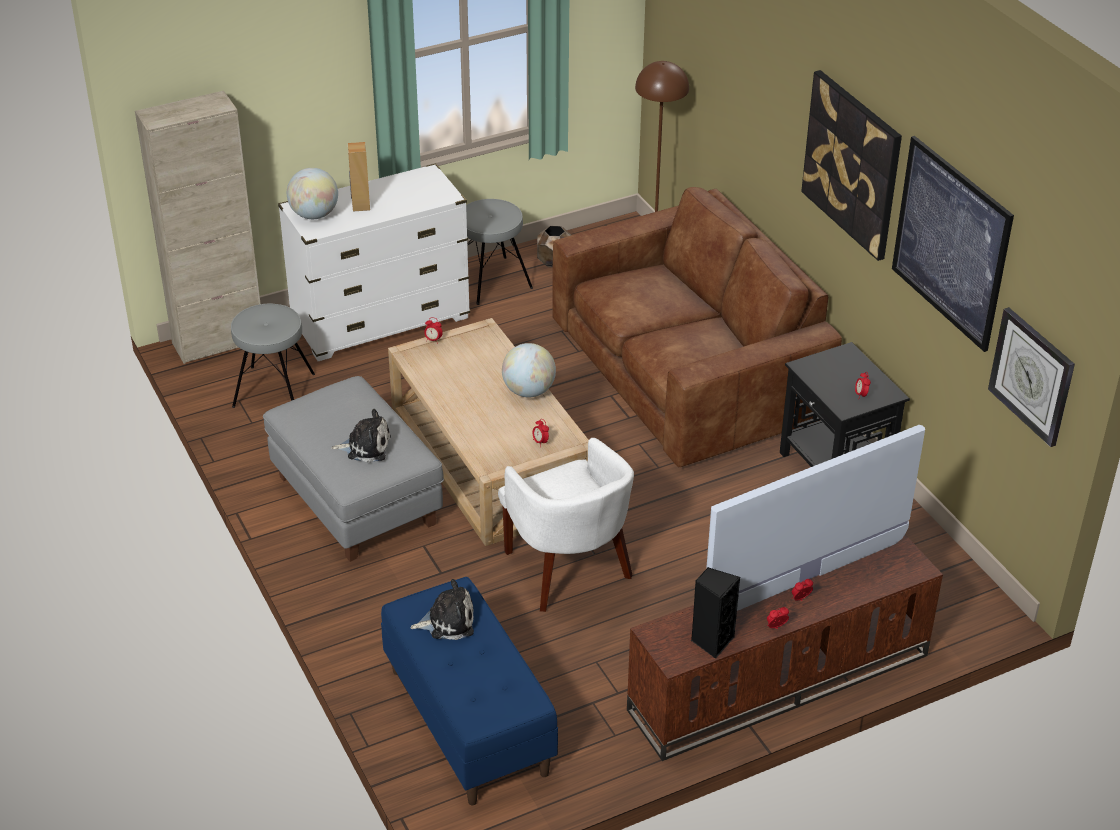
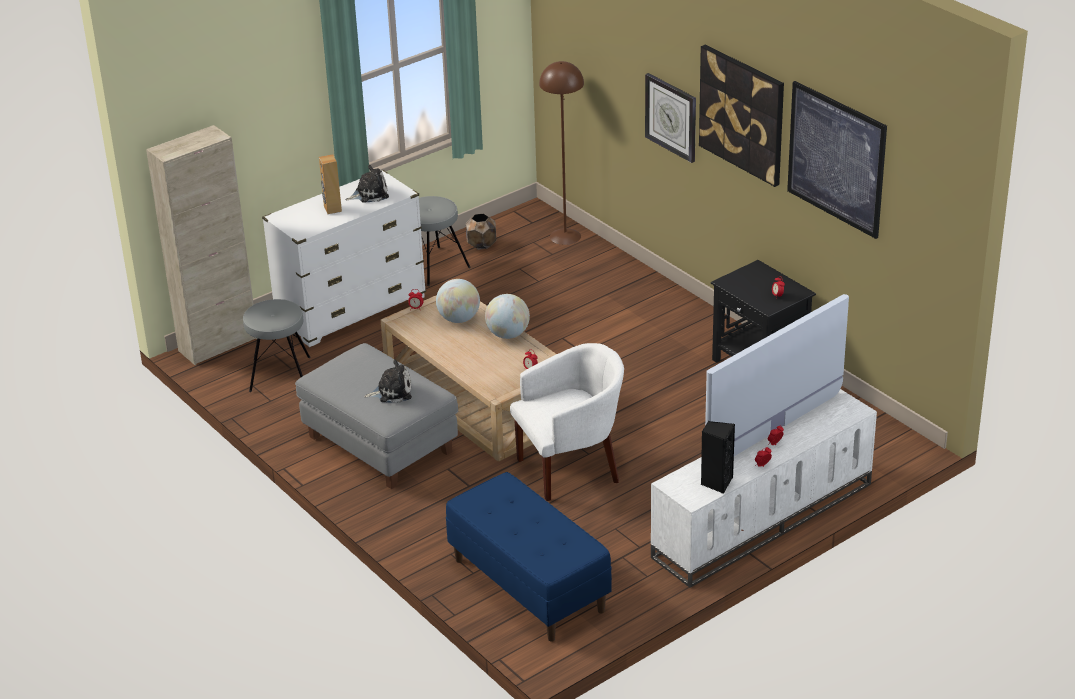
camera: 10 degrees left, 5 degrees down
(314, 215) = (296, 221): globe -> globe (459, 319)
(447, 621) = (503, 504): plush toy -> plush toy (369, 194)
(568, 570) = (571, 468): white armchair -> white armchair turned 75 degrees counterclockwise
(688, 370) = (620, 311): brown sofa -> none
(778, 684) = (762, 521): brown tv stand -> white tv stand
(1032, 376) = (918, 248): wall clock -> wall clock (671, 117)

